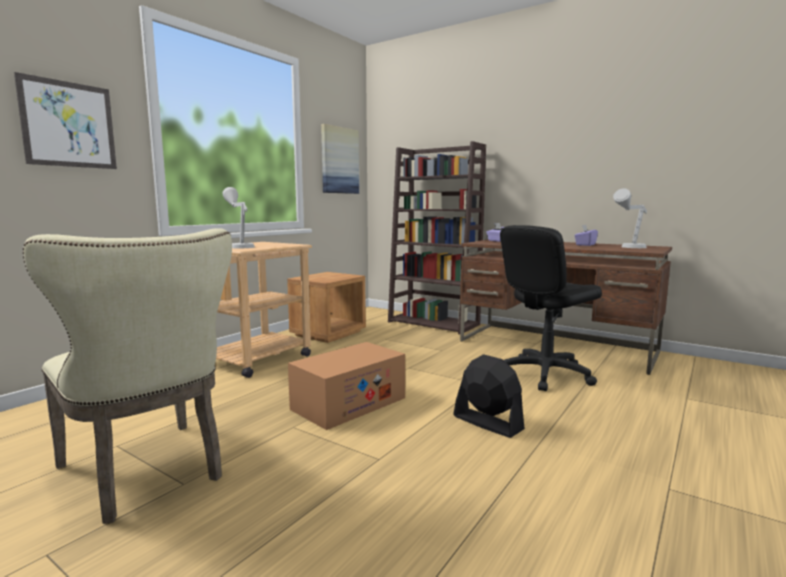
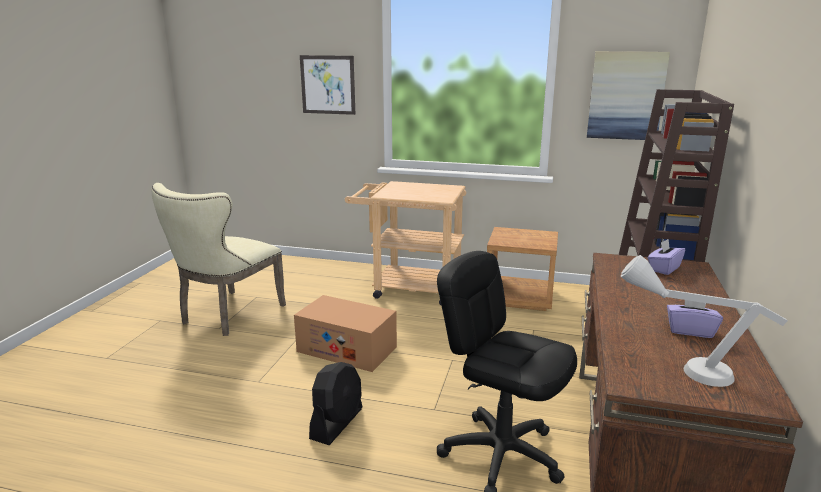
camera: 70 degrees right, 10 degrees up
(239, 246) = (410, 189): grey table lamp -> none

